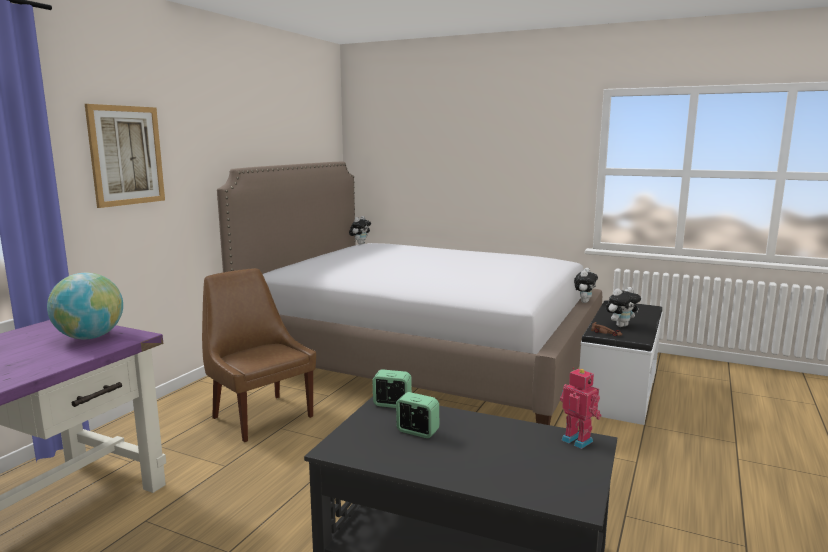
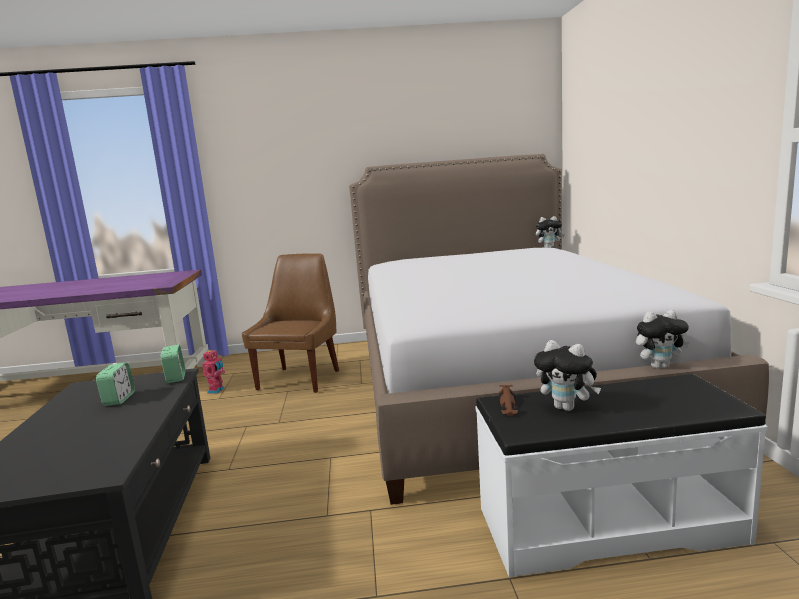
camera: 60 degrees right, 0 degrees up
(90, 337) = (157, 281): globe -> none
(126, 155) = (269, 160): picture -> none
(578, 440) = (109, 465): toy robot -> toy robot (217, 390)

